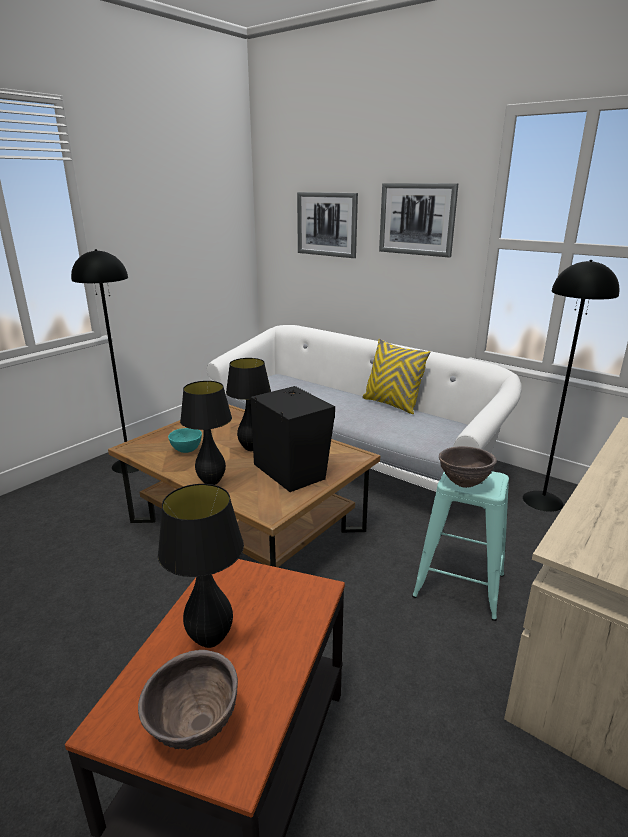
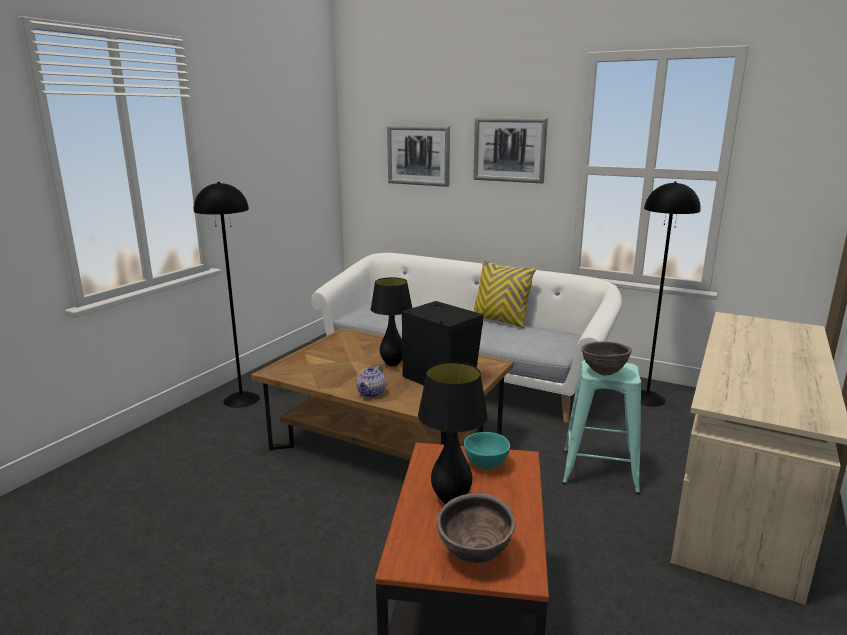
camera: 10 degrees left, 5 degrees down
(186, 450) = (331, 370): turquoise bowl -> turquoise bowl (486, 465)
(211, 482) = (371, 393): black table lamp -> teapot

